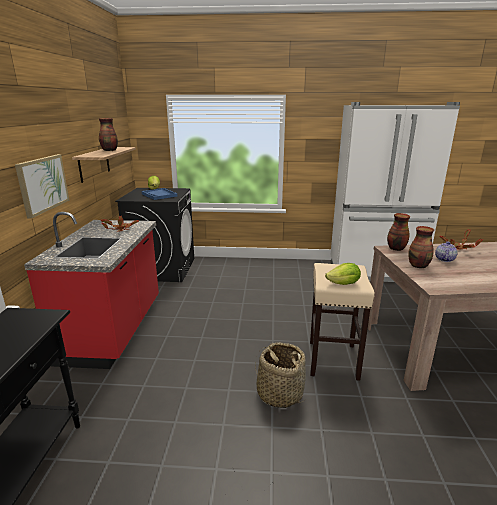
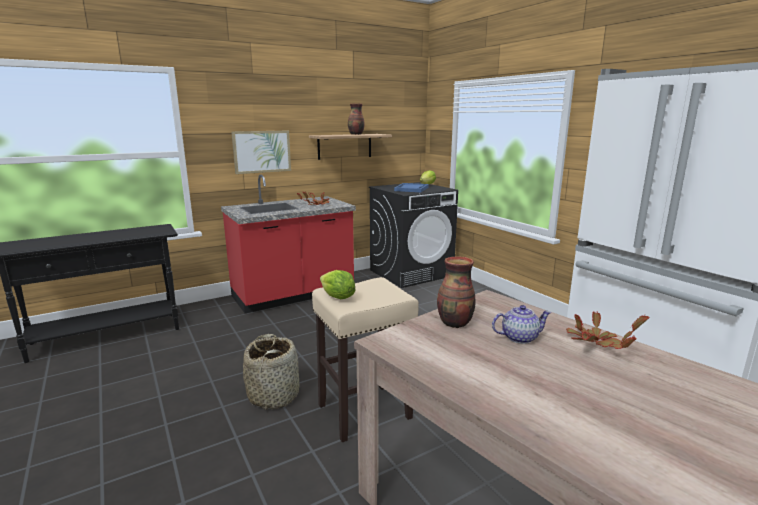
camera: 55 degrees right, 5 degrees down
(395, 248) = (500, 302): vase -> none

